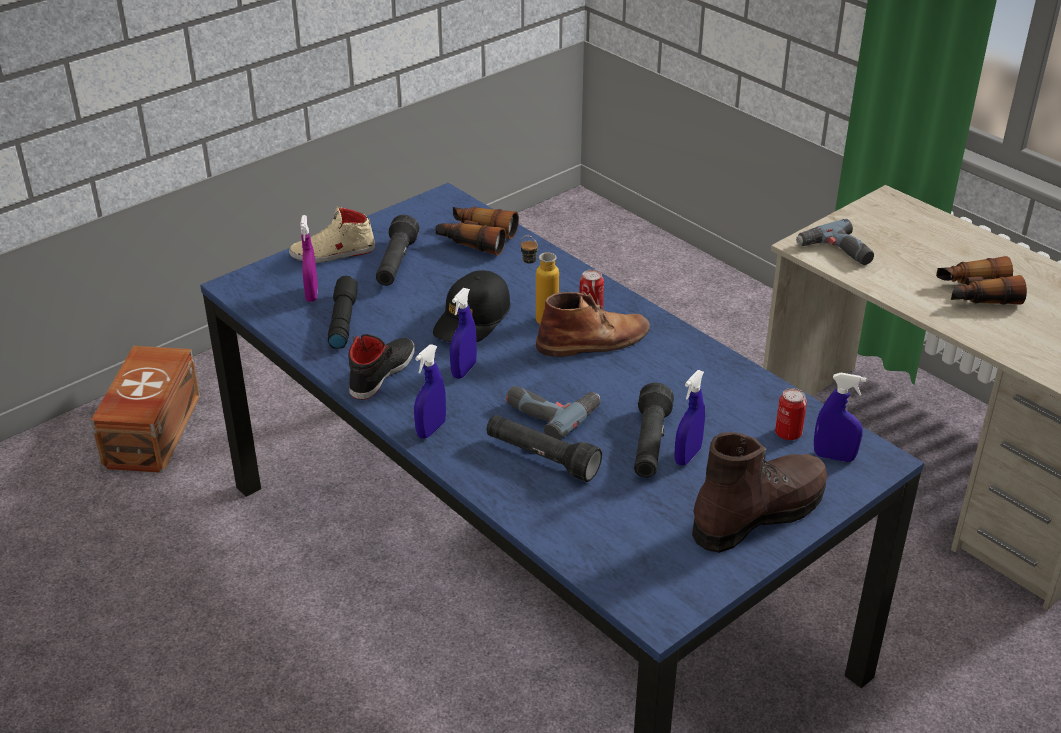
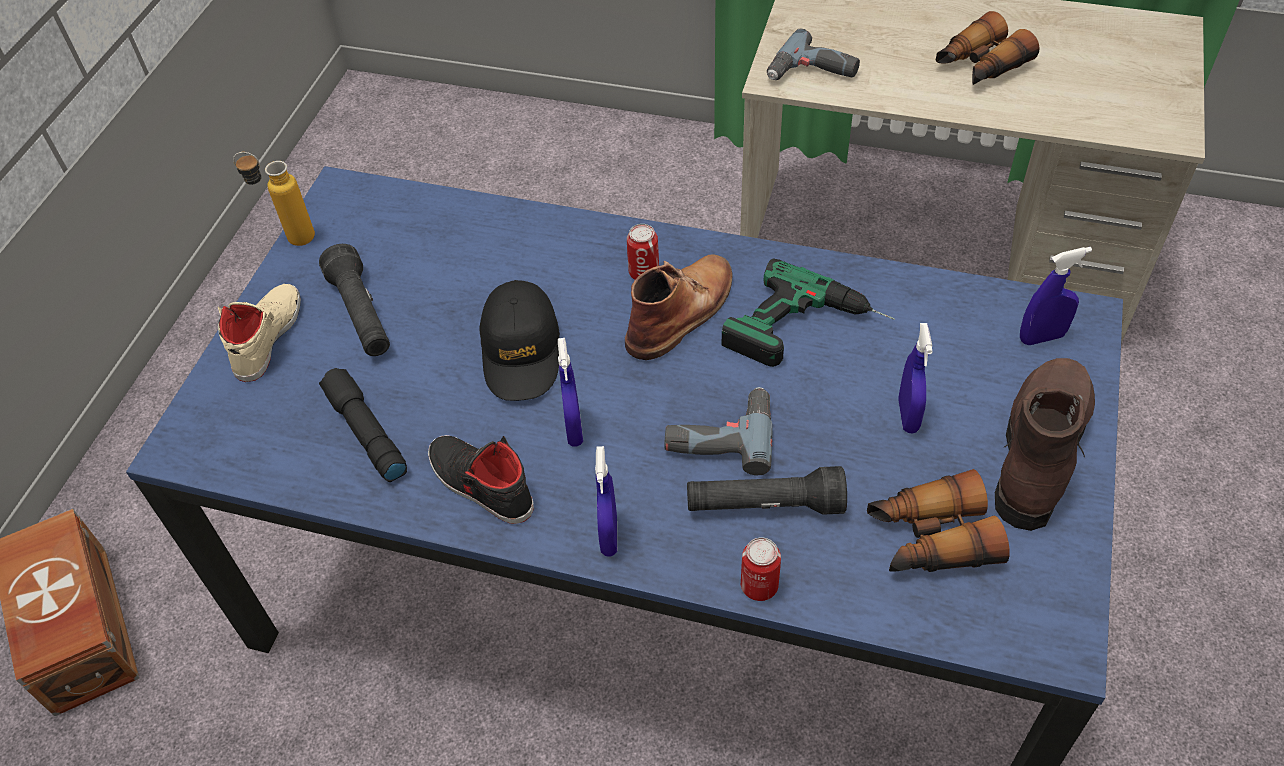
camera: 30 degrees left, 15 degrees up
(312, 294) = (292, 412): purple spray bottle -> none
(333, 253) = (267, 336): beige shoe -> beige shoe turned 150 degrees clockwise
(381, 372) = (479, 484): black shoe -> black shoe turned 45 degrees counterclockwise
(475, 238) = (427, 232): binoculars -> binoculars (930, 538)
(538, 318) = (595, 310): bottle -> bottle (290, 237)
(650, 445) = (859, 422): black flashlight -> none
(668, 385) = (809, 331): none -> power drill
(788, 433) = (976, 331): can -> can (759, 586)

